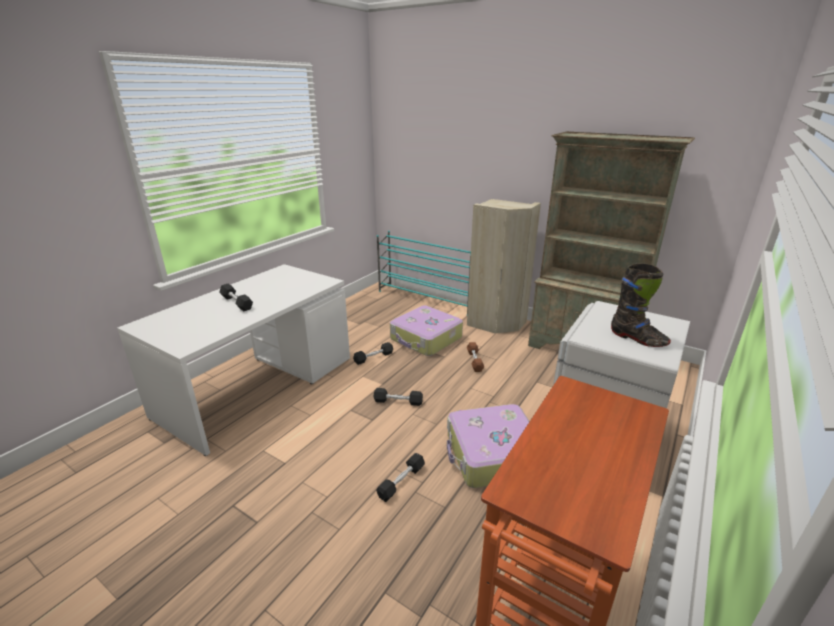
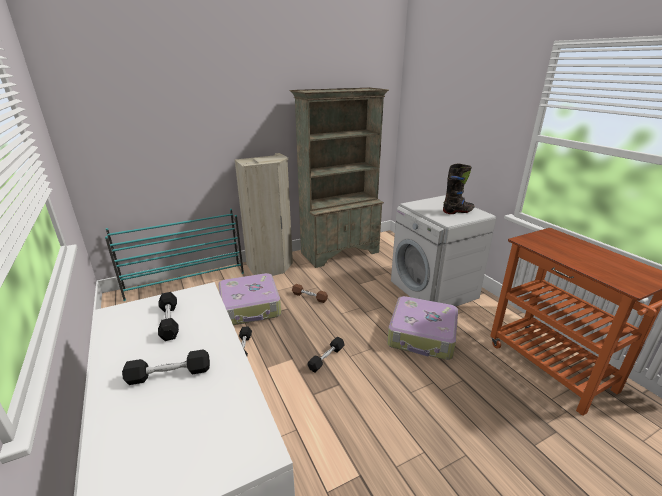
camera: 60 degrees left, 0 degrees up
(401, 482) = (427, 394): black dumbbell -> black dumbbell (169, 321)

